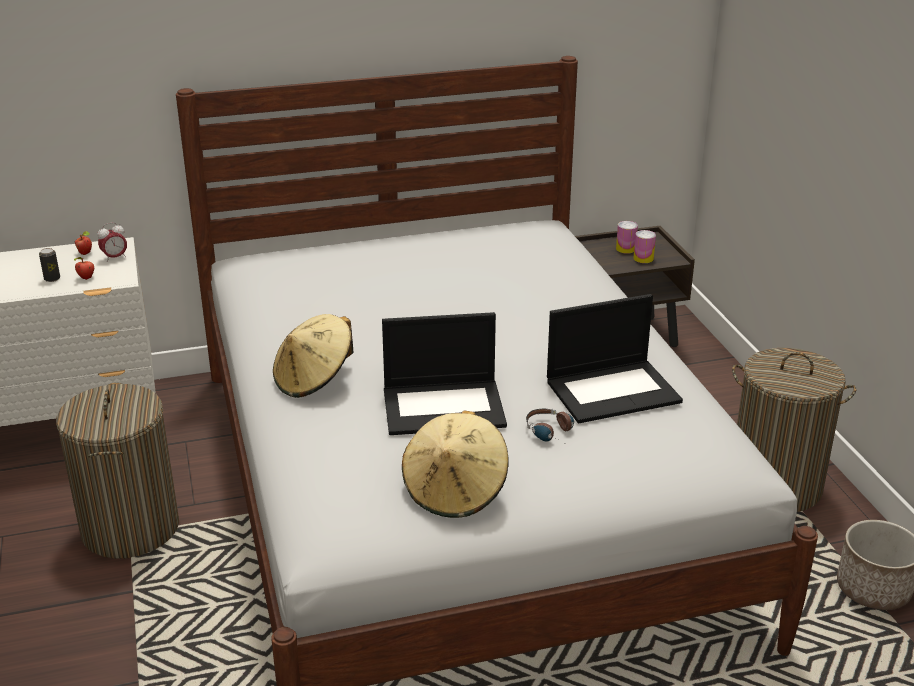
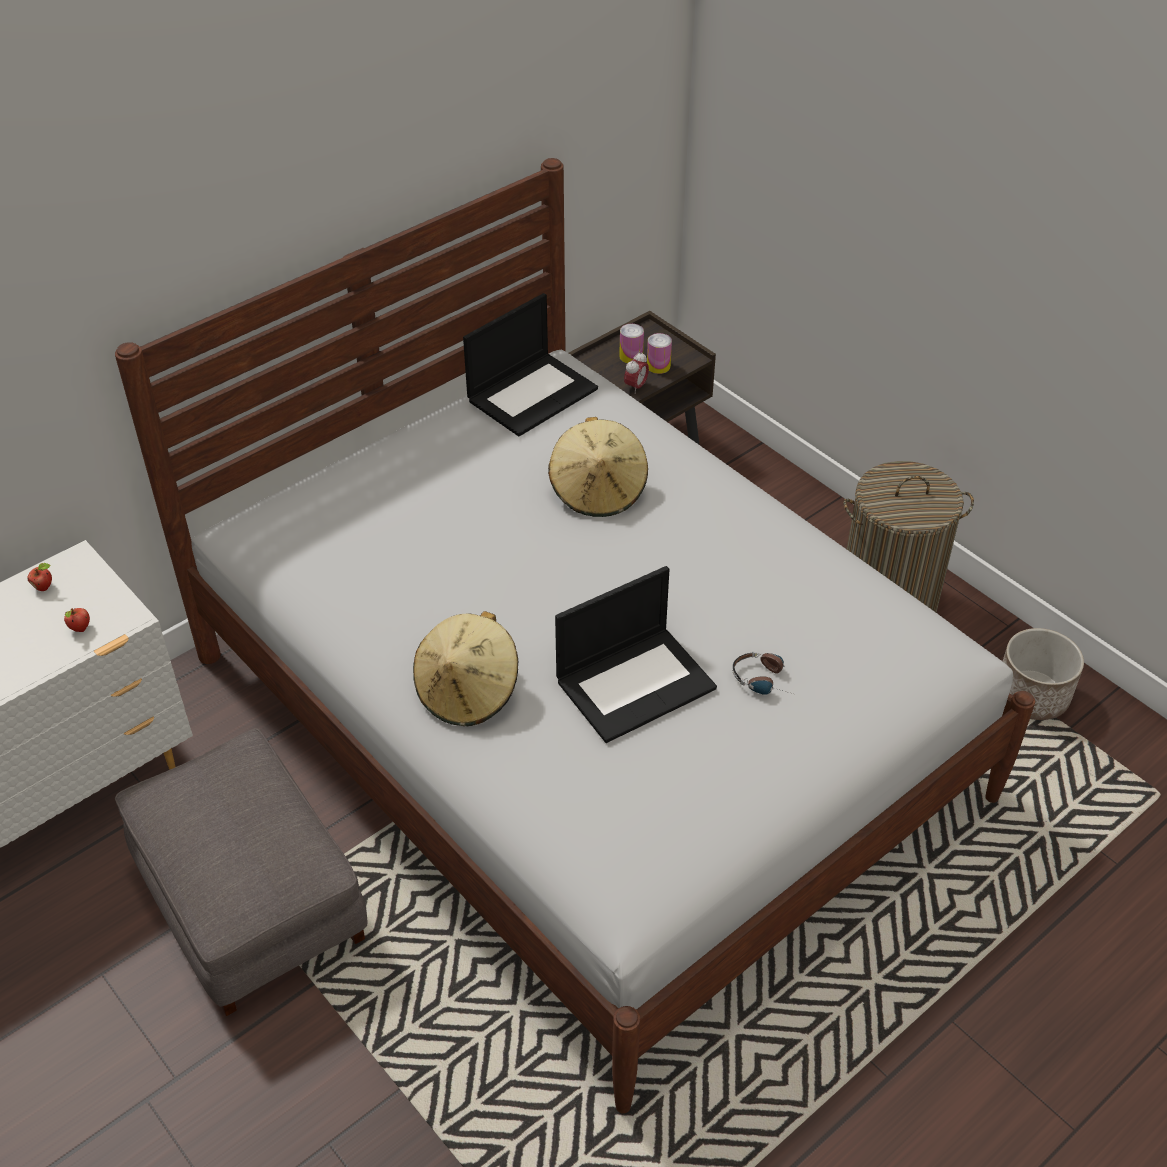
camera: 25 degrees left, 15 degrees up
(52, 279) = (35, 644): can -> none
(115, 258) = (90, 583): alarm clock -> alarm clock (636, 387)
(130, 528) = (250, 903): laundry basket -> grey ottoman
(455, 491) = (718, 791): beige hat -> beige hat (598, 491)
(613, 390) = (788, 600): laptop -> laptop (532, 393)

